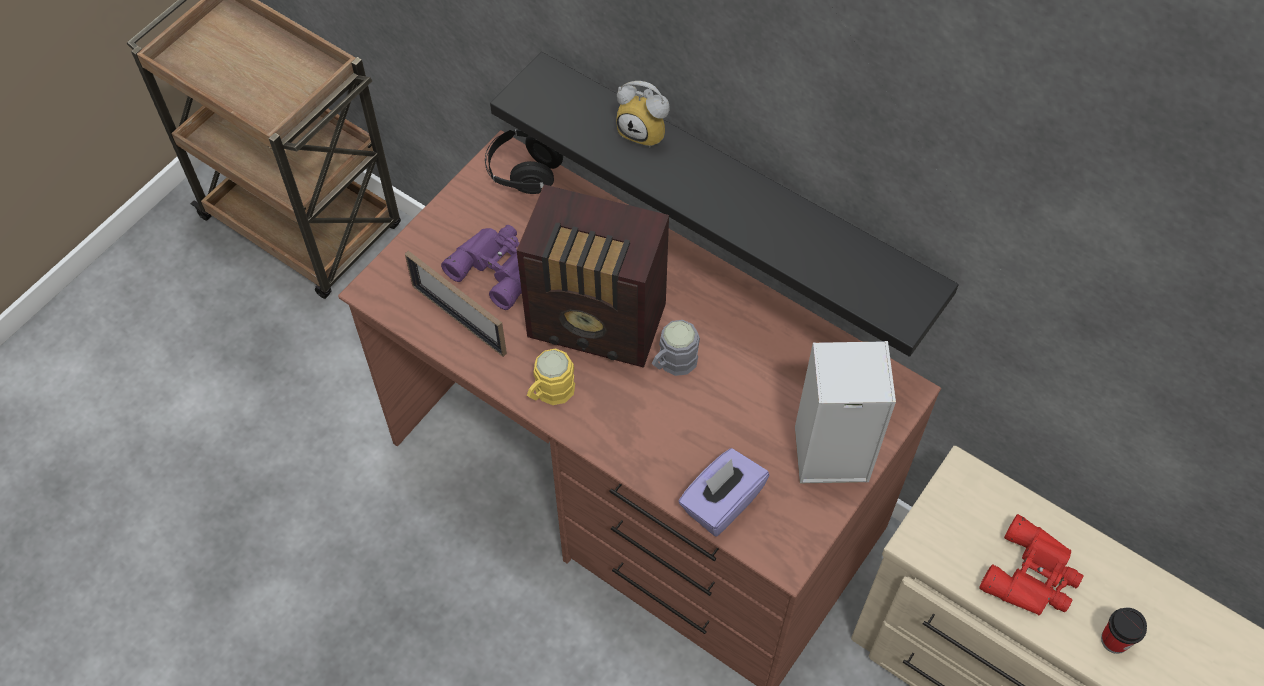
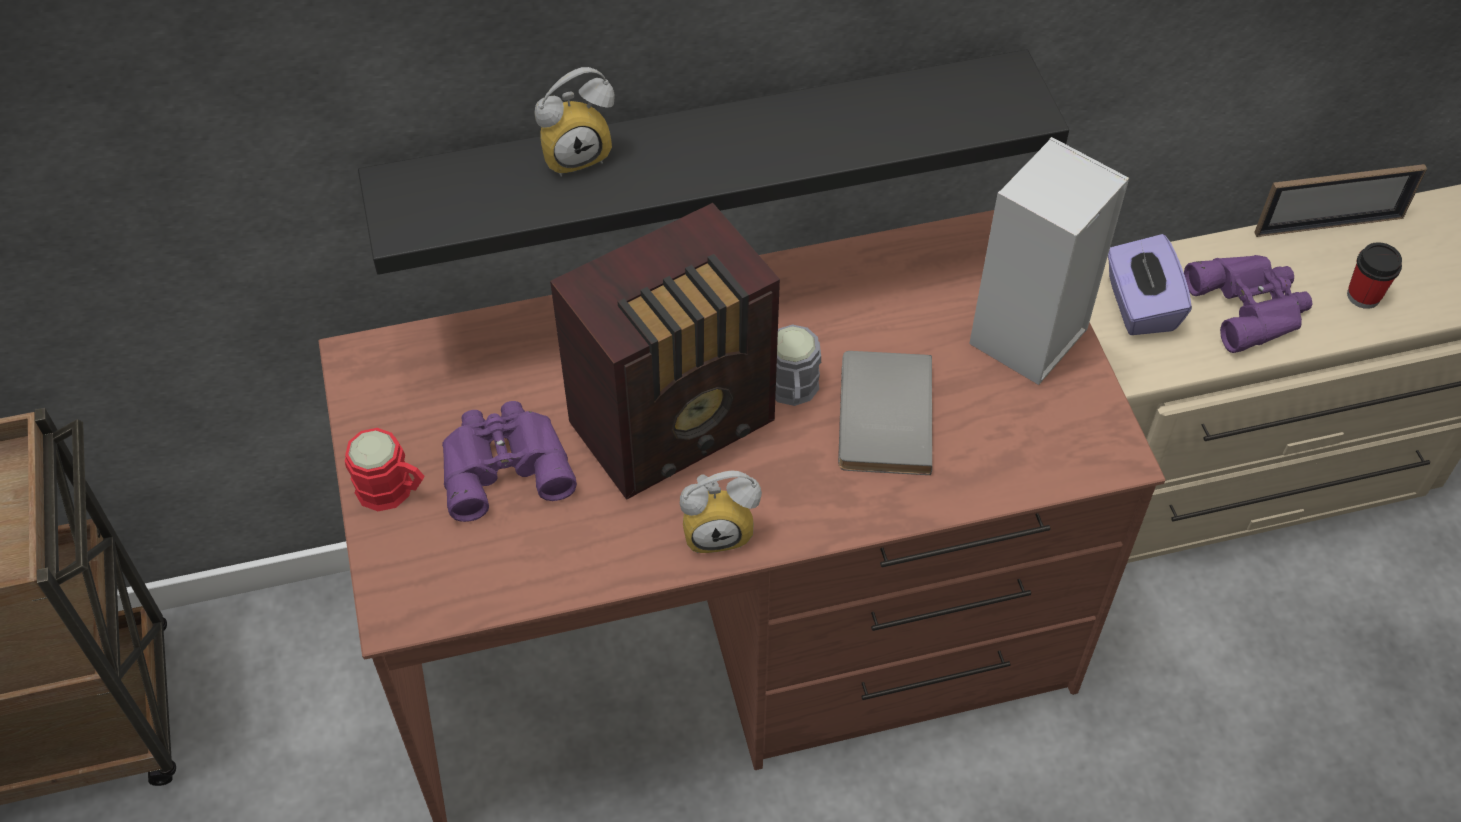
camera: 50 degrees left, 5 degrees down
(440, 233) = (393, 490): none -> red mug
(459, 319) = (532, 551): picture frame -> picture frame (1328, 225)
(524, 173) = (404, 356): black headphones -> none
(549, 392) = (719, 528): yellow mug -> alarm clock
(697, 417) = (880, 416): none -> grey book
(721, 502) = (1002, 466): purple tissue box -> purple tissue box (1139, 305)
(1033, 576) = (1250, 306): red binoculars -> purple binoculars

